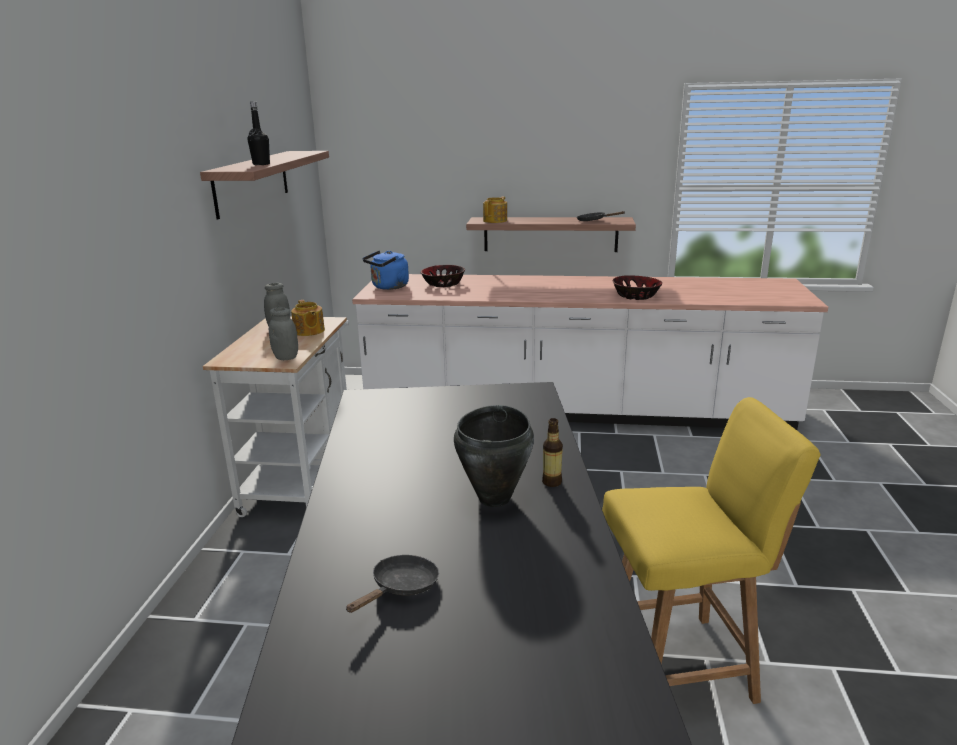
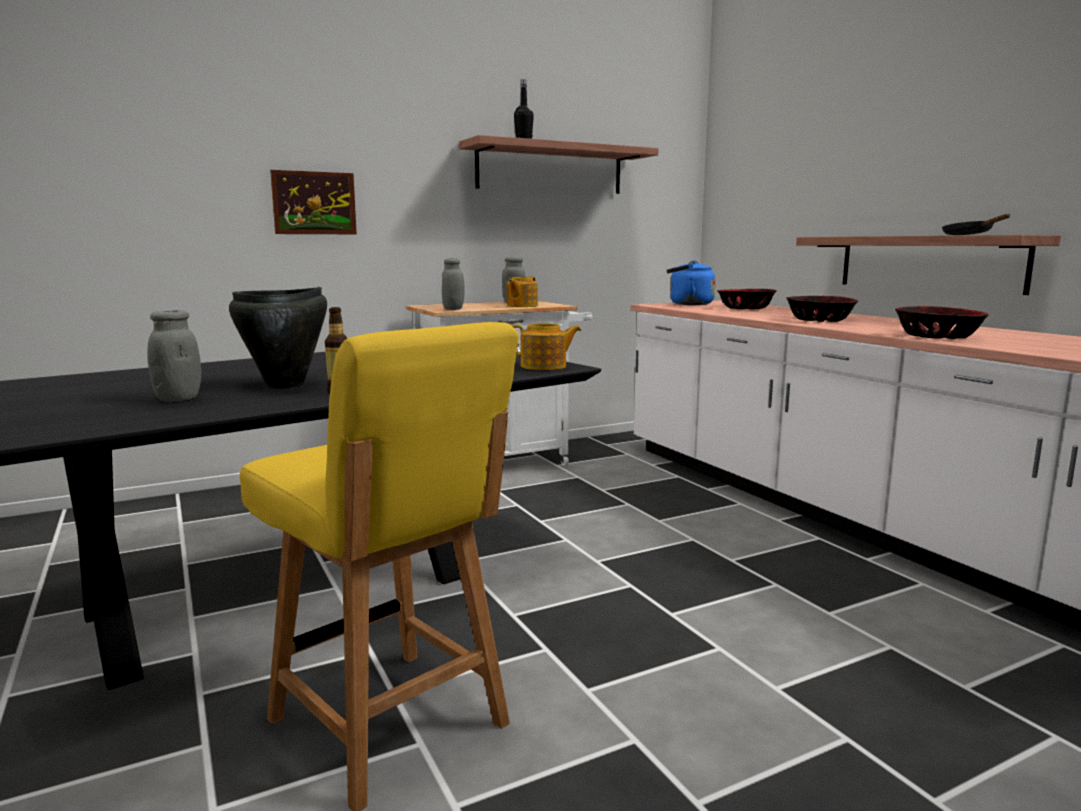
camera: 55 degrees right, 10 degrees down
(117, 284) = (314, 203): none -> picture
(401, 588) = (108, 387): black frying pan -> none
(495, 220) = (841, 236): teapot -> teapot (544, 366)
(509, 554) = (178, 399): none -> grey jar
(536, 291) = (820, 320): none -> bowl

